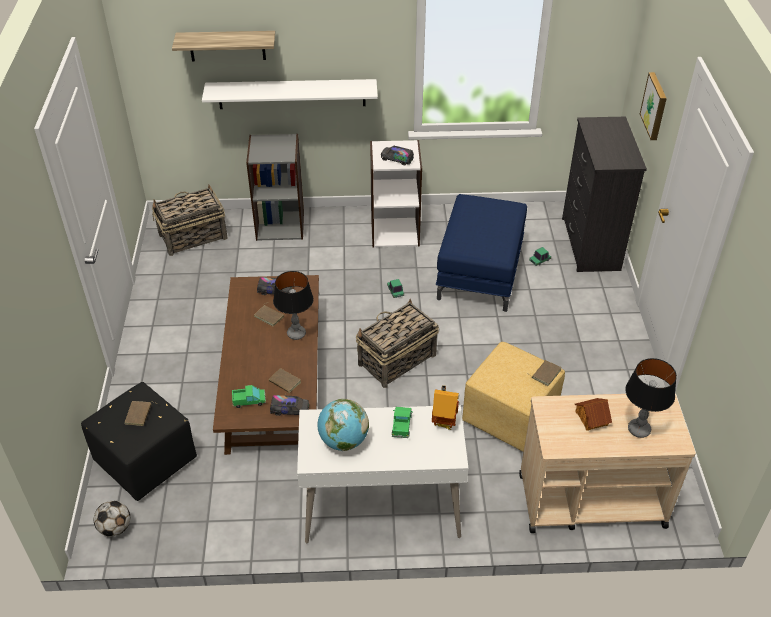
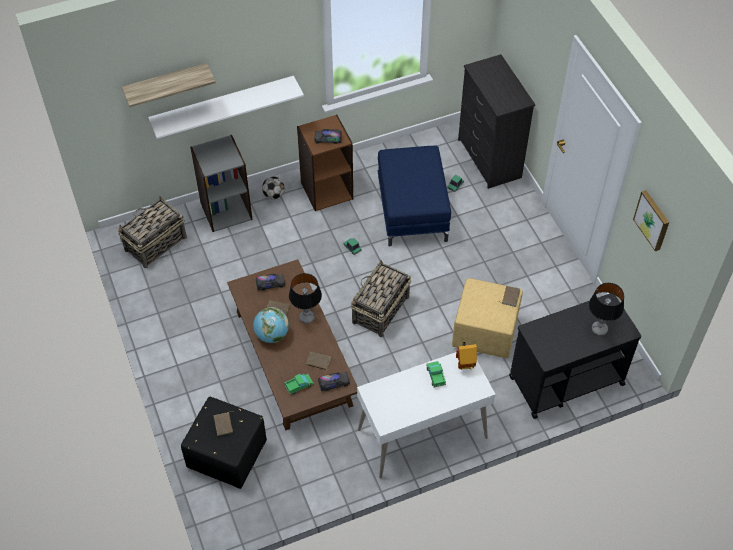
camera: 20 degrees left, 10 degrees up
(115, 528) = (233, 514): football -> football (274, 195)
(343, 441) = (400, 401): globe -> globe (272, 335)
(395, 231) = (326, 190): white bookcase -> brown bookcase
(590, 500) = (565, 380): beige cart -> black cart
(591, 418) = (564, 330): toy house -> none
(655, 106) = (533, 55): picture -> picture (653, 220)

